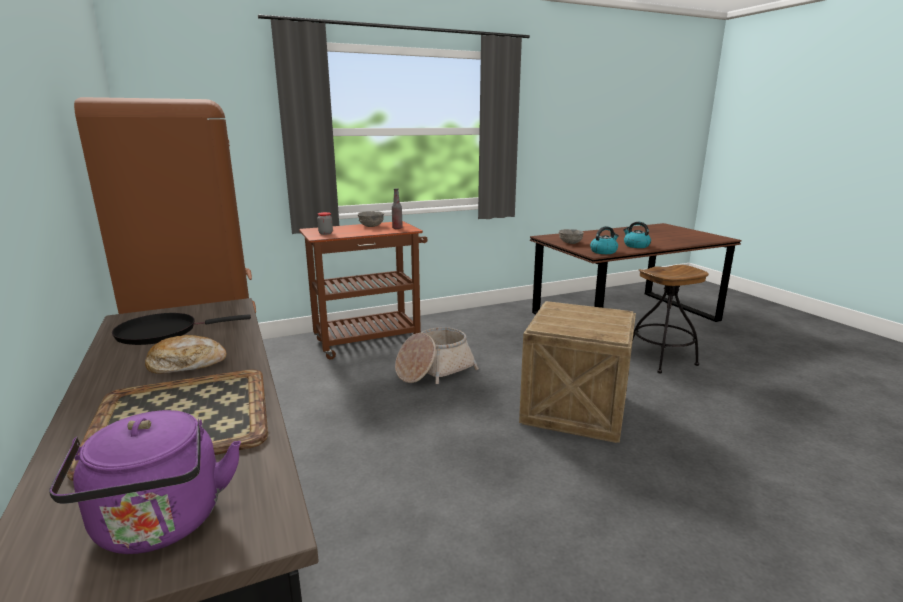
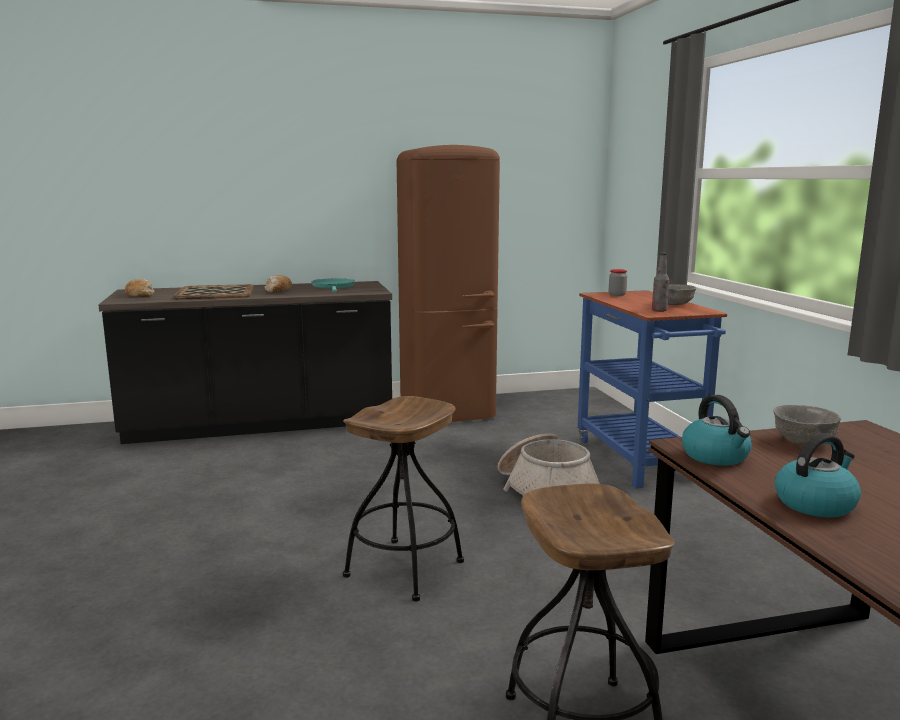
camera: 100 degrees right, 5 degrees down
(160, 526) = (140, 295): purple kettle -> bread
(163, 332) = (333, 287): black frying pan -> turquoise frying pan
(369, 342) = (639, 460): brown cart -> blue cart
(575, 410) = (404, 568): crate -> brown stool

